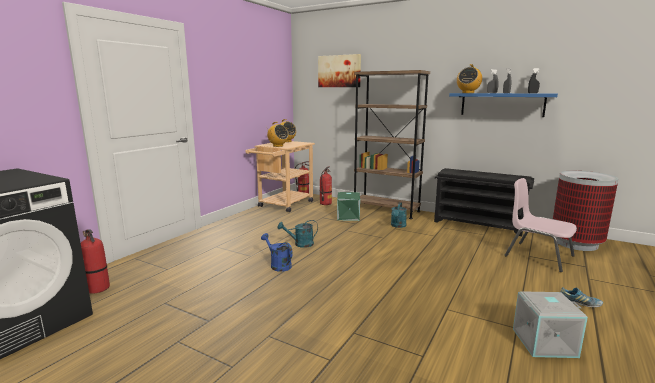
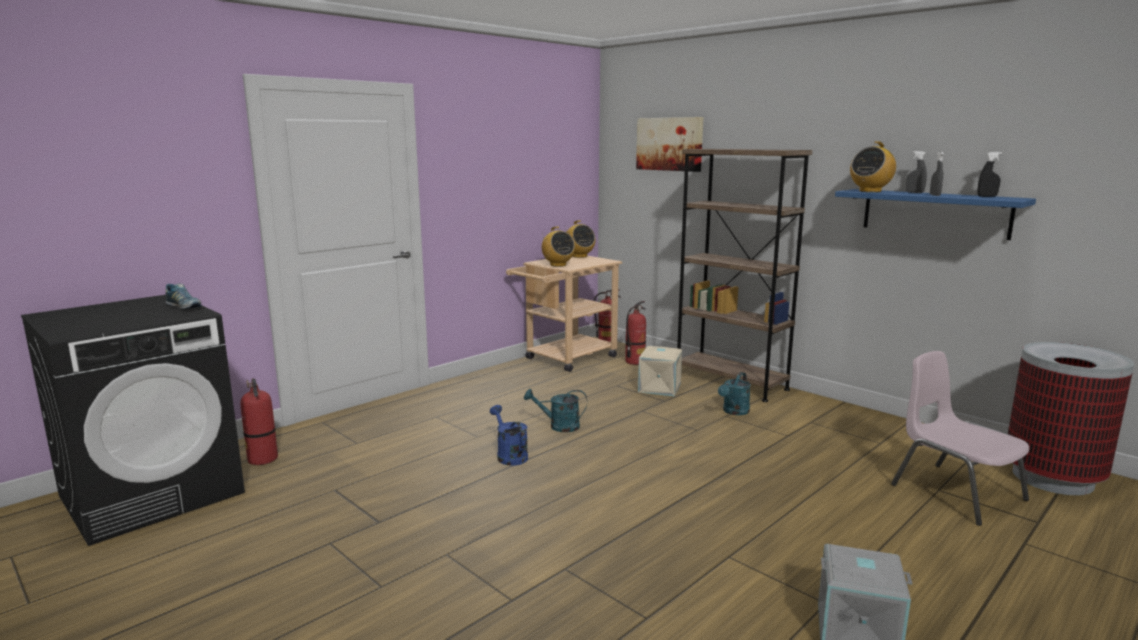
camera: 15 degrees right, 0 degrees up
(348, 216) = (660, 388): green storage box -> beige storage box
(479, 224) = (884, 423): black shoe rack -> none
(579, 303) = (971, 582): shoe -> shoe (184, 307)

